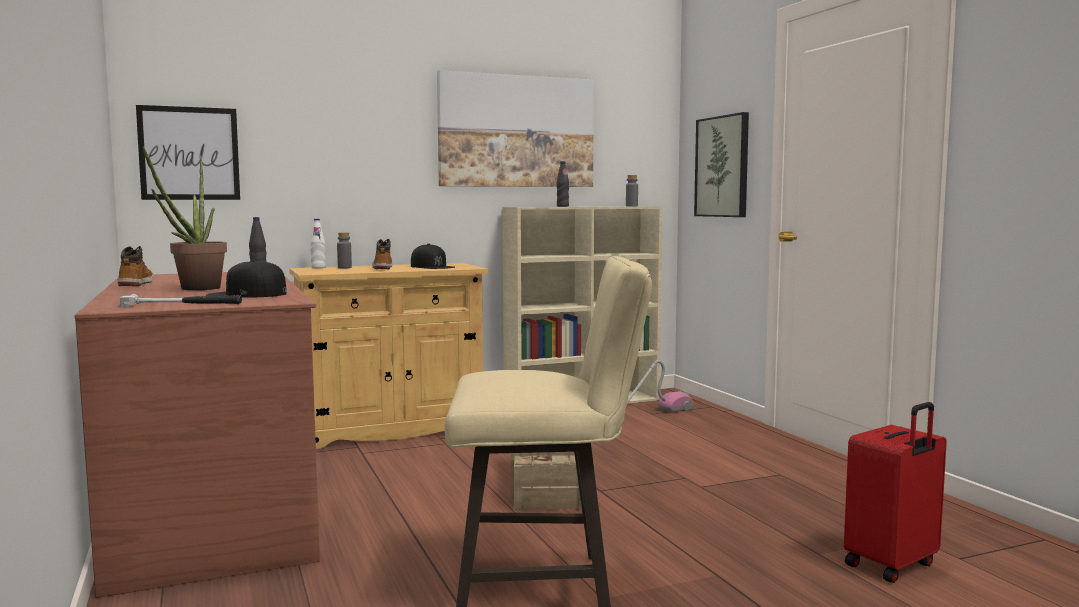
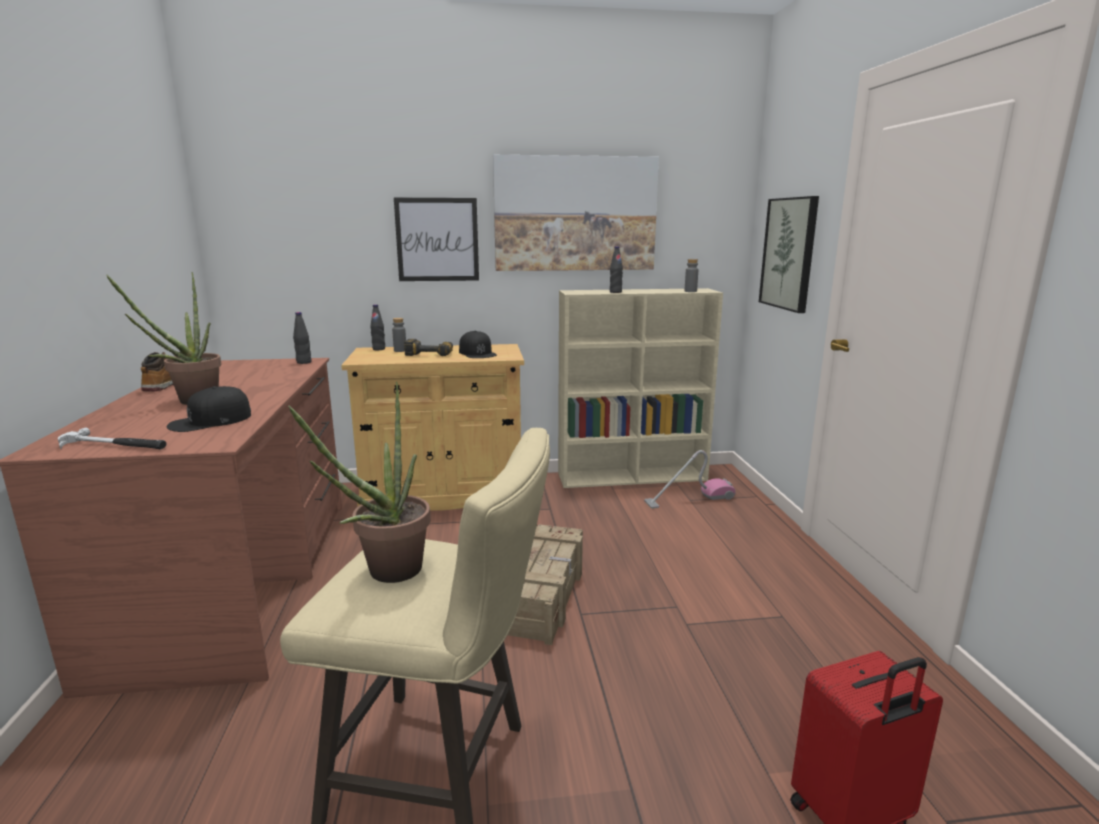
camera: 15 degrees right, 10 degrees up
(189, 153) = (263, 244): picture -> picture (437, 240)
(246, 294) = (210, 420): black cap -> black cap turned 60 degrees counterclockwise
(318, 267) = (379, 349): white bottle -> black bottle
(382, 268) = (431, 353): boot -> power drill
(511, 378) = (385, 574): none -> potted plant

